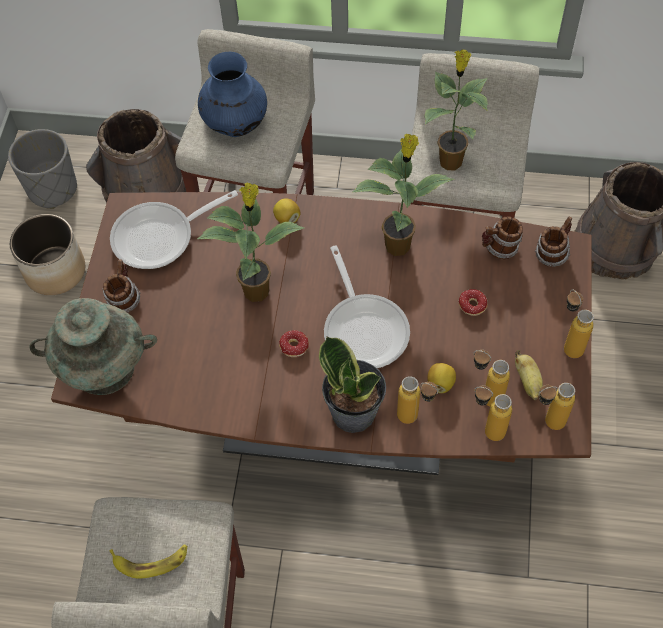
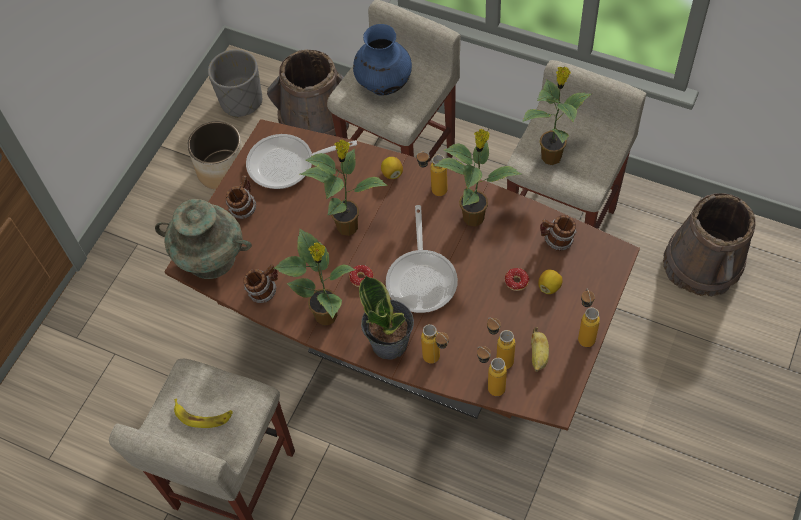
camera: 20 degrees right, 0 degrees up
(269, 400) = (327, 316): none -> potted plant
(440, 383) = (467, 338): lemon -> lemon (549, 286)
(546, 423) = (541, 393): bottle -> bottle (432, 190)
(552, 253) = (599, 255): mug -> mug (264, 291)

